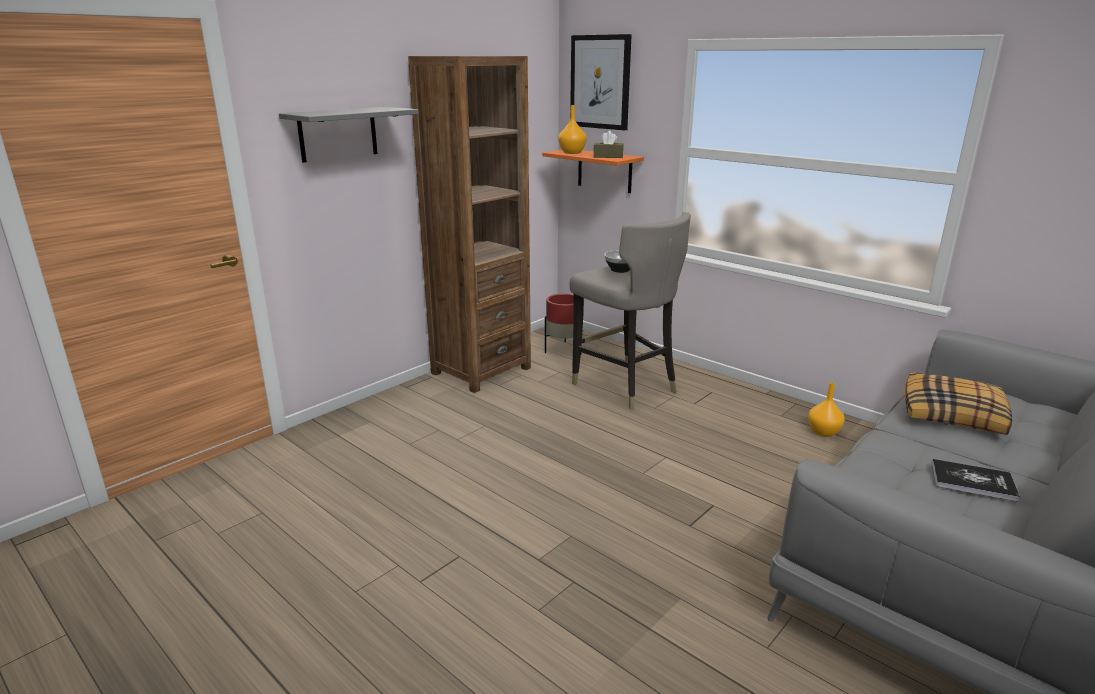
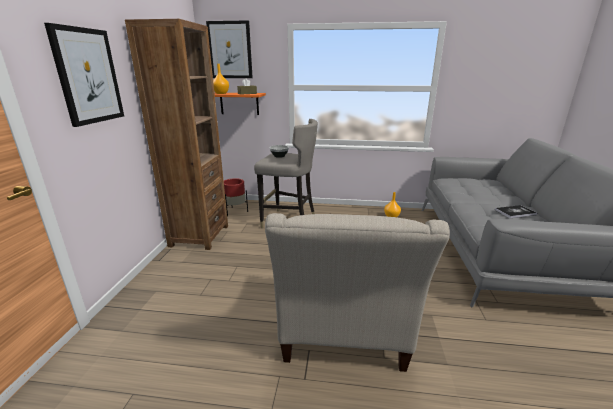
camera: 35 degrees left, 0 degrees up
(338, 134) = (88, 76): grey shelf -> picture
(517, 562) = (343, 336): none -> beige armchair
(953, 415) = (468, 190): pillow -> none

